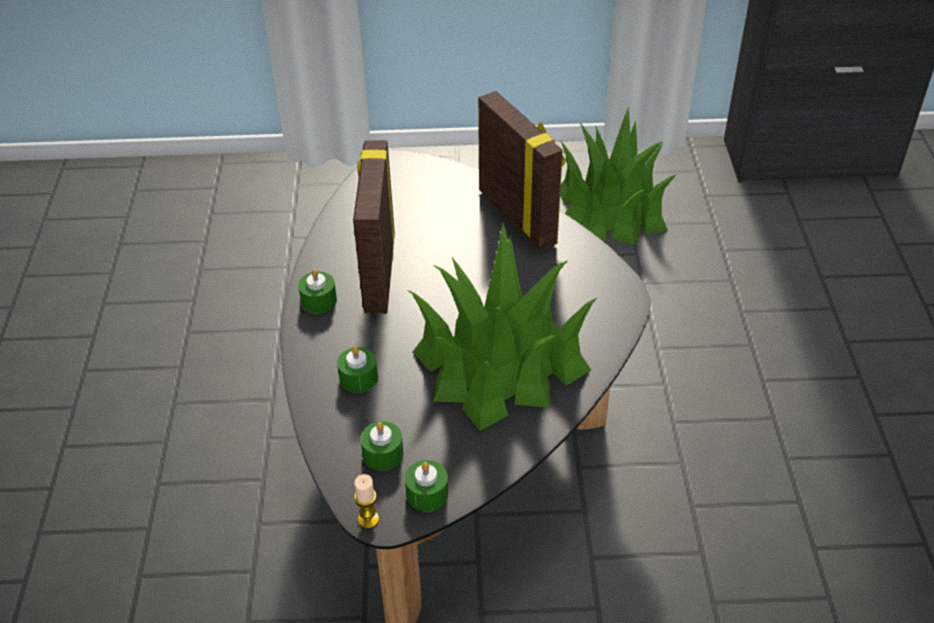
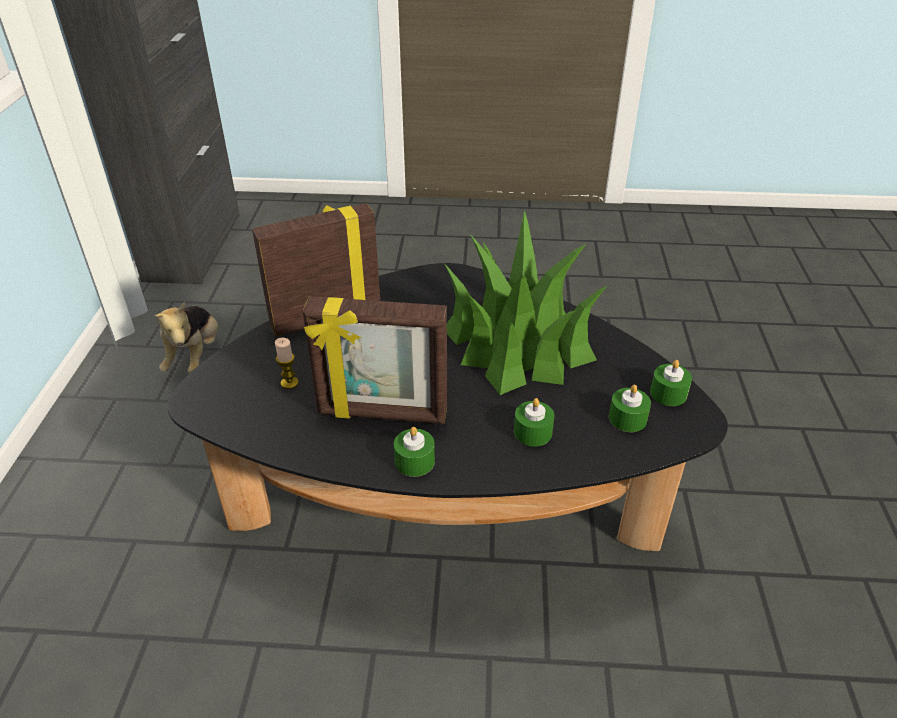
camera: 85 degrees left, 5 degrees down
(368, 519) = (702, 430): candle -> candle (289, 383)
(611, 209) = (195, 357): potted plant -> plush toy

